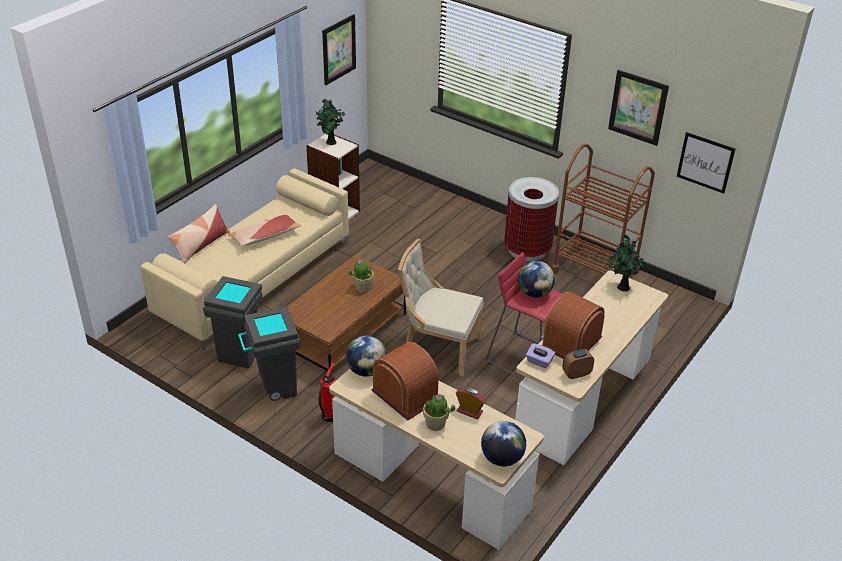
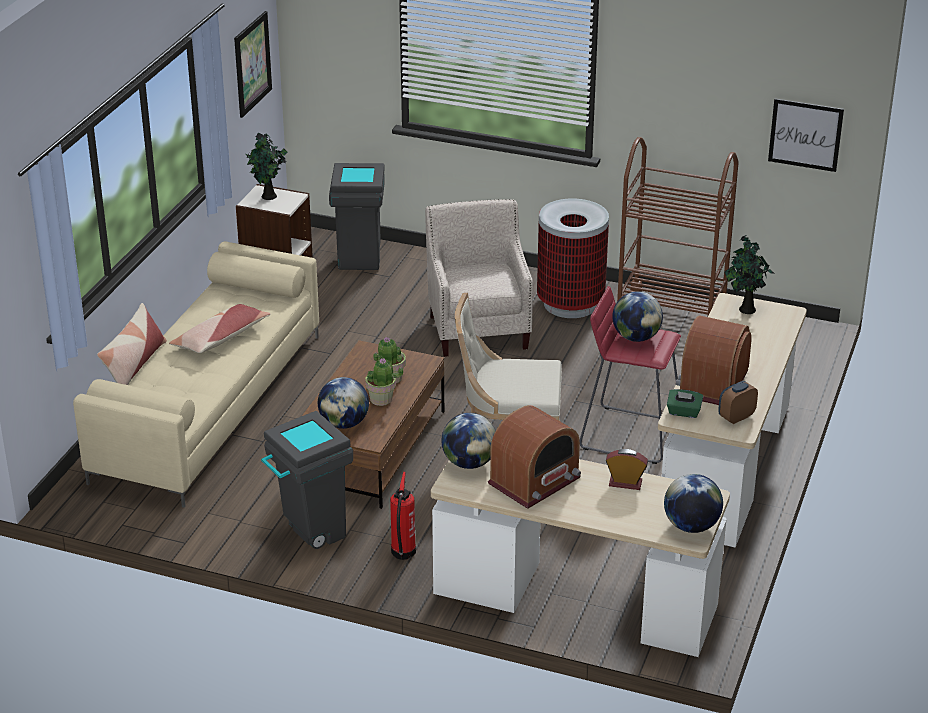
camera: 15 degrees left, 5 degrees down
(240, 354) = (239, 502): grey trash can -> grey trash can (360, 259)
(315, 315) = (344, 423): none -> globe
(405, 395) = (535, 481): radio -> radio turned 105 degrees clockwise
(435, 424) = (590, 505): potted plant -> potted plant (381, 399)
(457, 256) = (479, 327): none -> beige armchair
(539, 362) = (683, 412): purple tissue box -> green tissue box
(638, 107) = (704, 76): picture -> none

